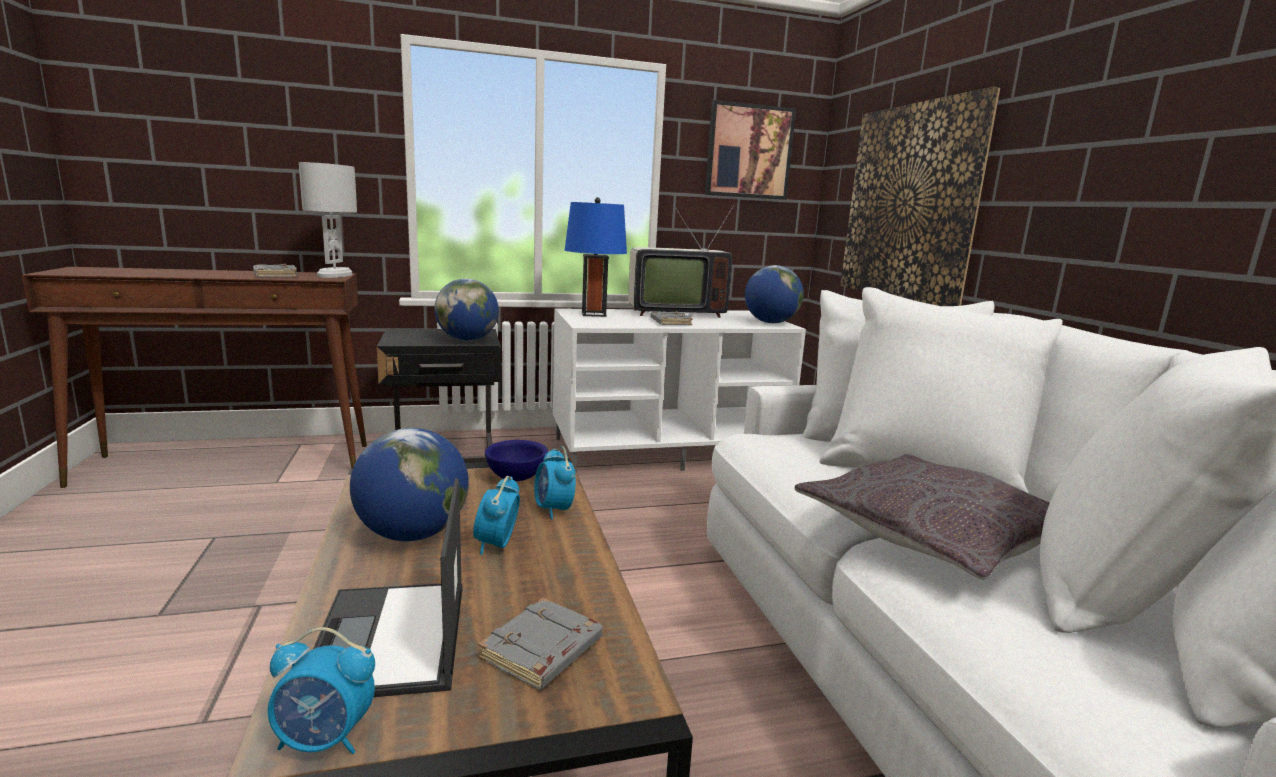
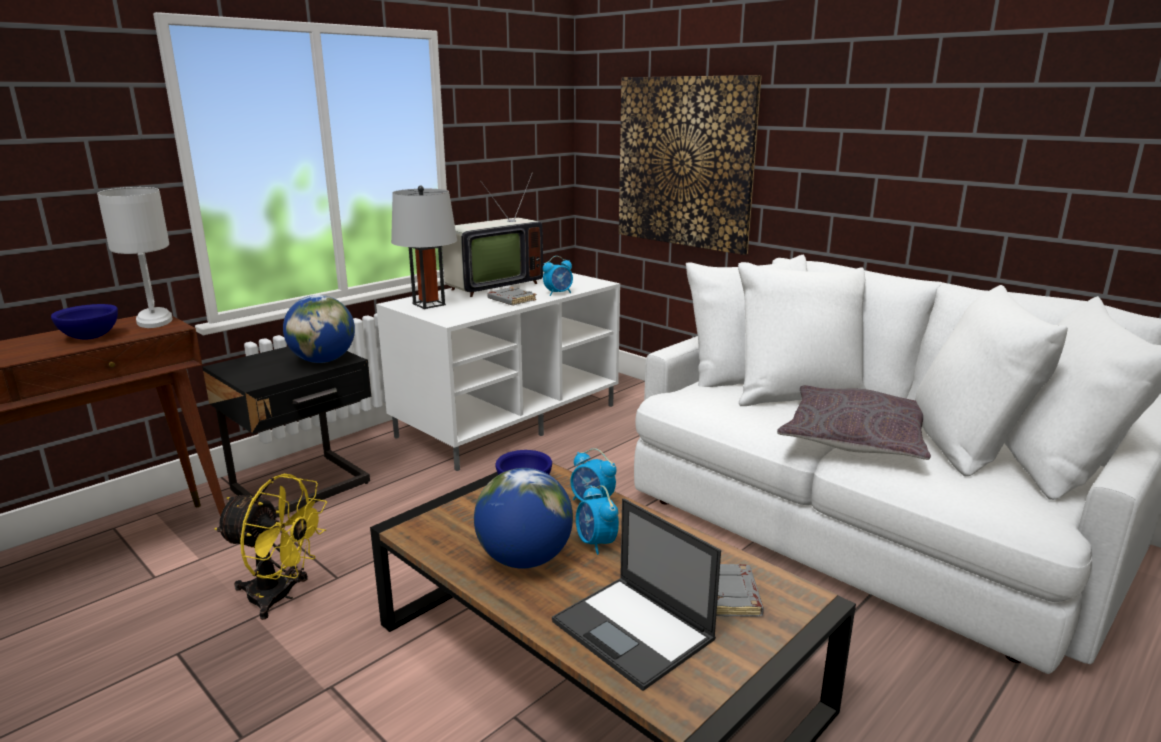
camera: 30 degrees left, 5 degrees up
(274, 275) = (89, 337): grey book -> blue bowl
(324, 524) = (280, 596): none -> yellow fan
(325, 740) = (693, 696): alarm clock -> alarm clock (558, 293)
(593, 314) = (429, 304): blue table lamp -> grey table lamp
(748, 152) = (516, 112): picture -> none
(771, 322) = (585, 281): globe -> none

